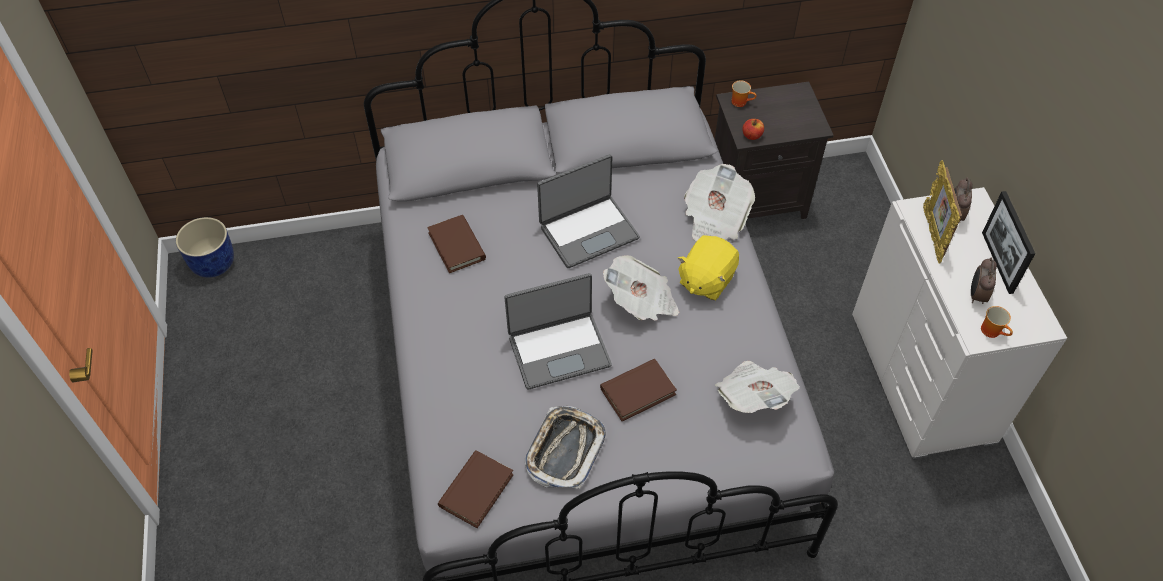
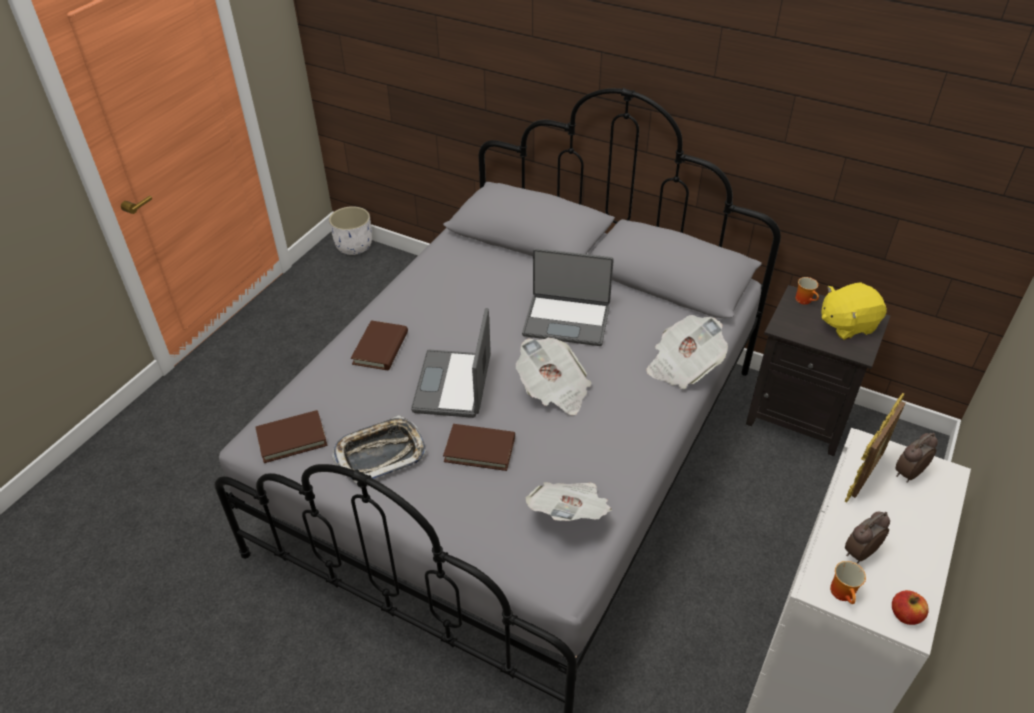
camera: 40 degrees right, 10 degrees down
(213, 262) = (354, 246): blue planter -> white planter
(457, 246) = (460, 279): brown book -> brown book (380, 348)
(559, 349) = (454, 385): laptop -> laptop turned 75 degrees clockwise
(706, 280) = (625, 405): yellow plush toy -> yellow plush toy (847, 324)
(752, 135) = (789, 329): apple -> apple (905, 615)
(997, 262) = (915, 539): picture frame -> none

